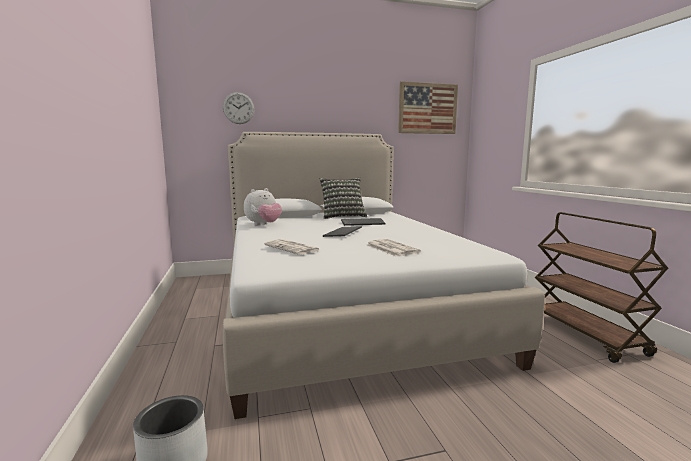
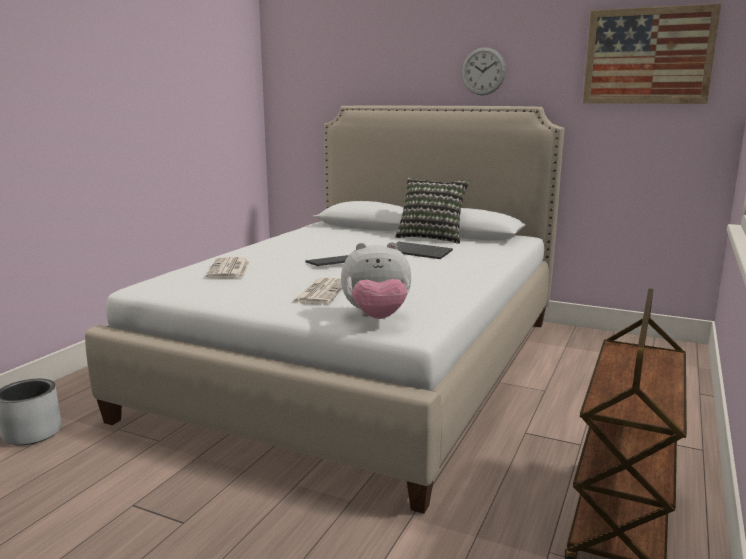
camera: 40 degrees right, 5 degrees up
(238, 108) = (343, 73): wall clock -> wall clock (483, 71)
(263, 225) = (306, 235): plush toy -> plush toy (377, 318)

